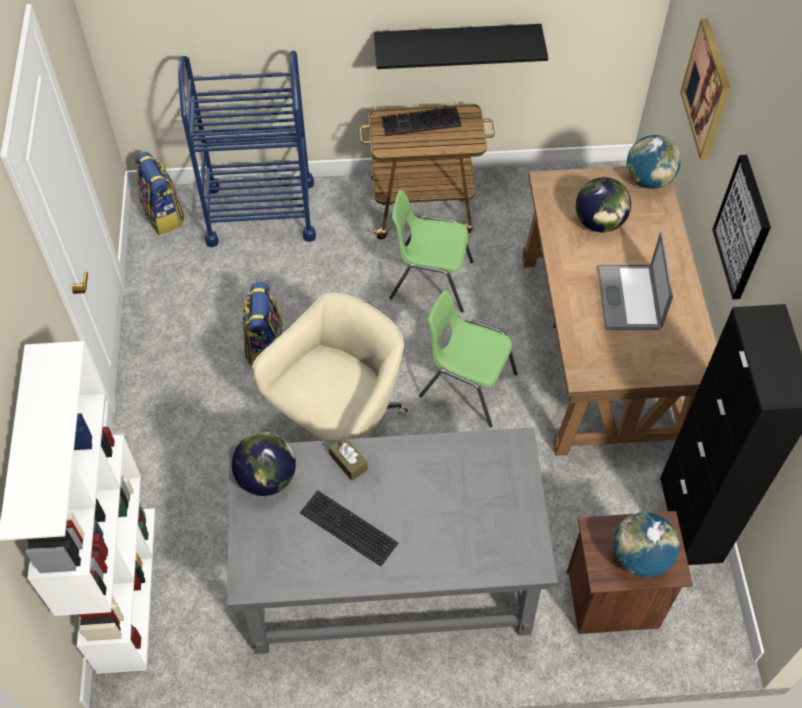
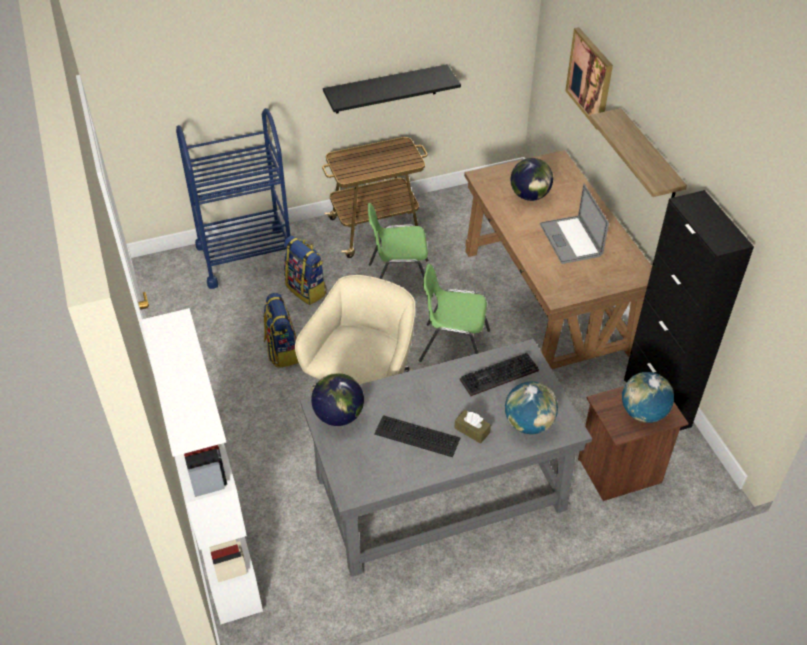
camera: 15 degrees left, 10 degrees down
(164, 215) = (166, 273): backpack -> backpack (307, 289)
(348, 462) = (400, 391): brown tissue box -> brown tissue box (472, 430)
(420, 124) = (368, 157): keyboard -> keyboard (498, 377)
(648, 180) = (554, 162): globe -> globe (528, 424)
(743, 228) = (649, 160): picture -> shelf

